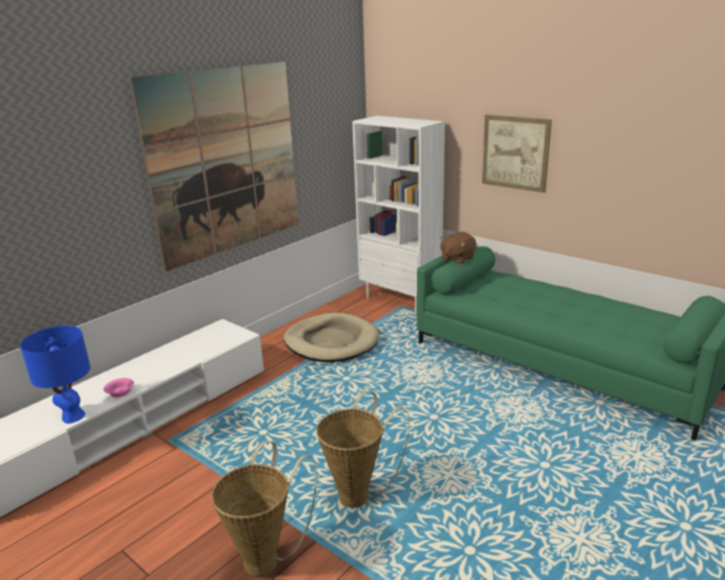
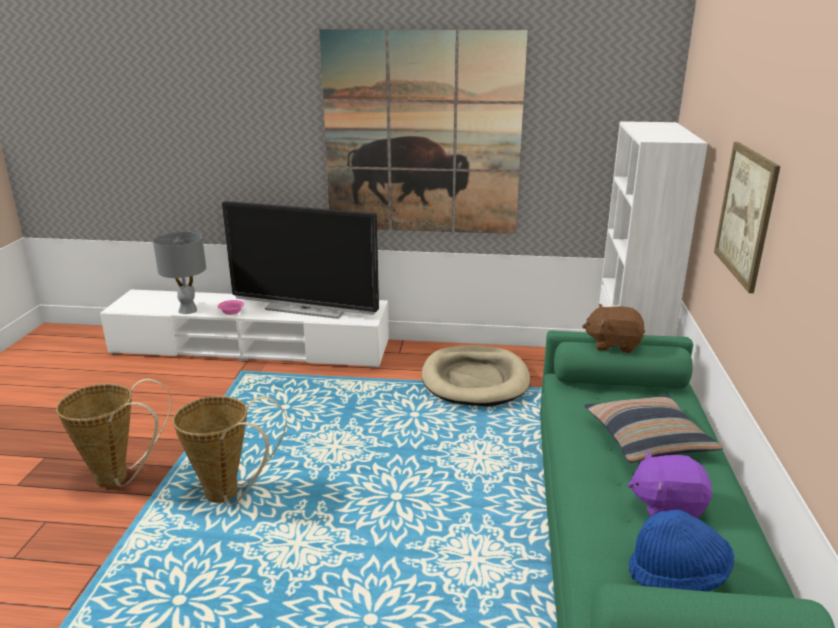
camera: 55 degrees right, 0 degrees up
(73, 416) = (188, 310): blue table lamp -> grey table lamp
(179, 355) = (306, 309): none -> television
(529, 294) = (648, 439): none -> pillow
(588, 311) = (667, 505): none -> purple plush toy
(643, 327) = (677, 575): none -> blue hat

